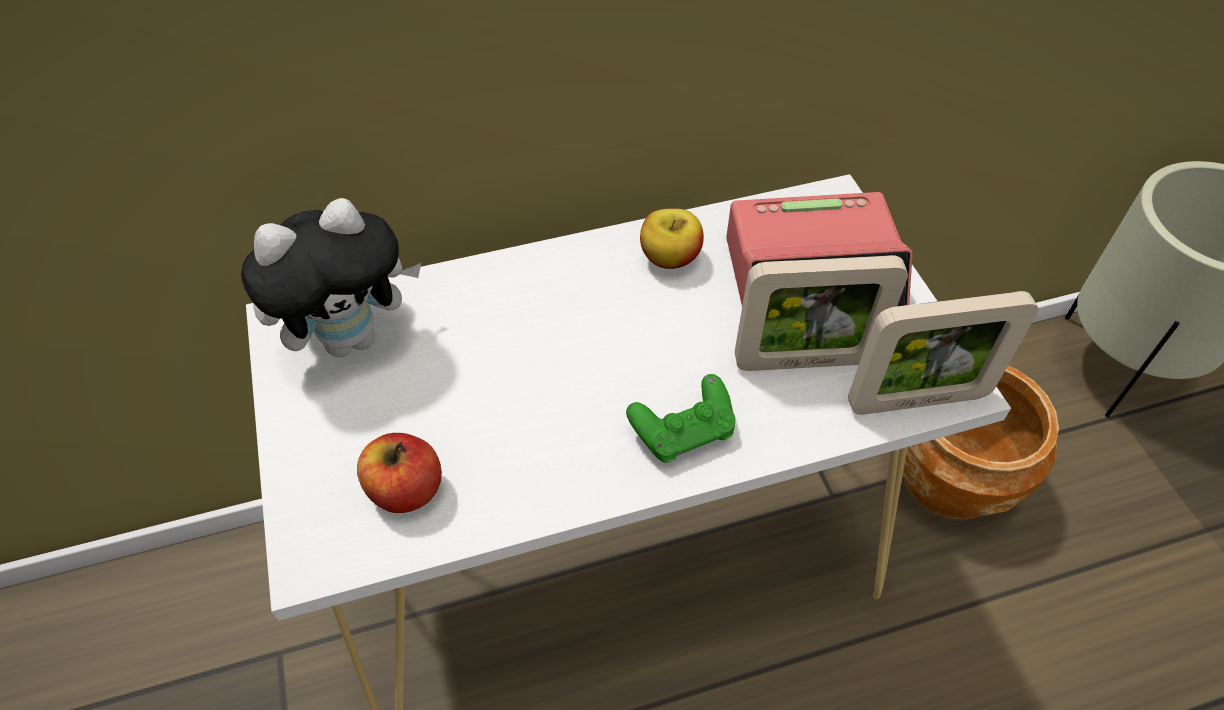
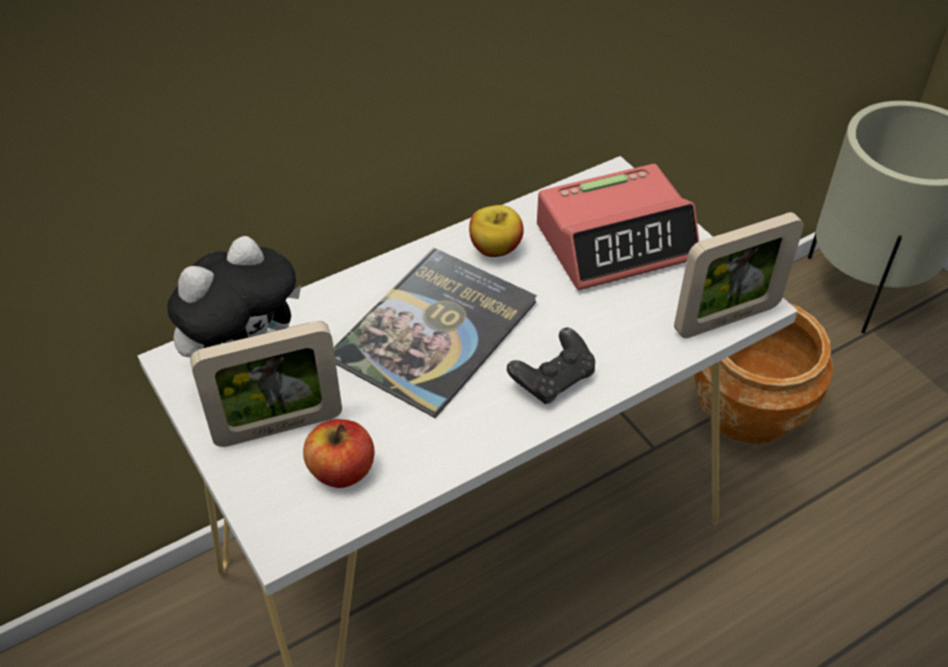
camera: 15 degrees left, 5 degrees down
(568, 343) = (434, 331): none -> book
(683, 432) = (553, 379): green game controller -> black game controller
(804, 361) = (630, 307): picture frame -> picture frame (278, 427)

